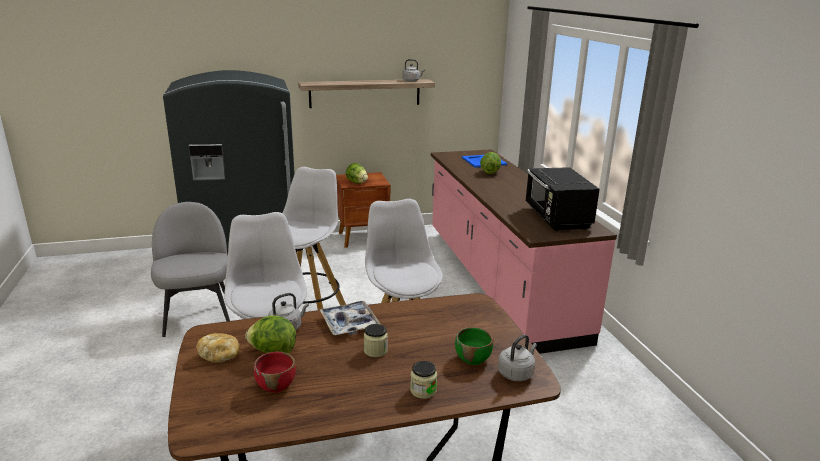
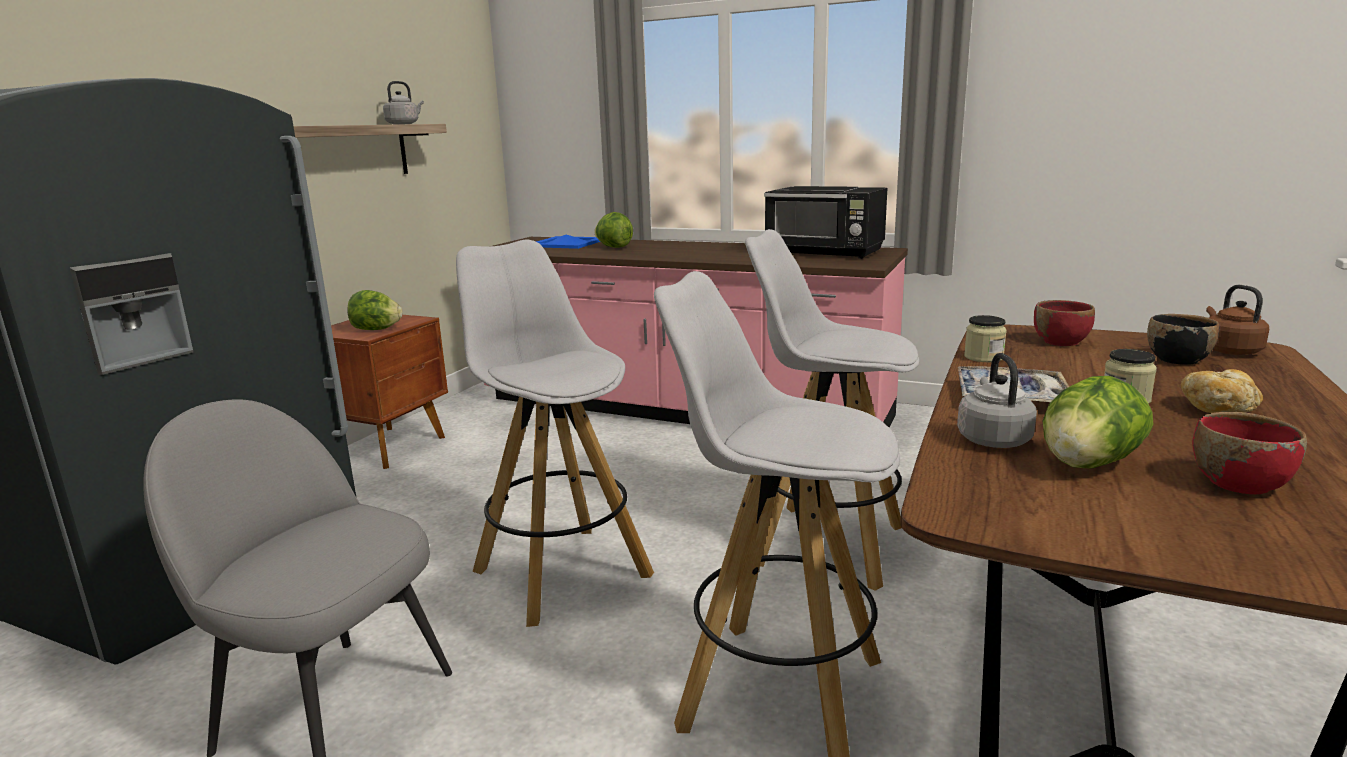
camera: 50 degrees left, 5 degrees down
(220, 356) = (1084, 513): bread -> bread (1218, 409)
(423, 390) = (1274, 396): jar -> jar (983, 357)
(472, 322) = (1061, 342): none -> red bowl
(473, 358) = (1177, 359): green bowl -> black bowl
(516, 373) = (1228, 350): grey kettle -> brown kettle

